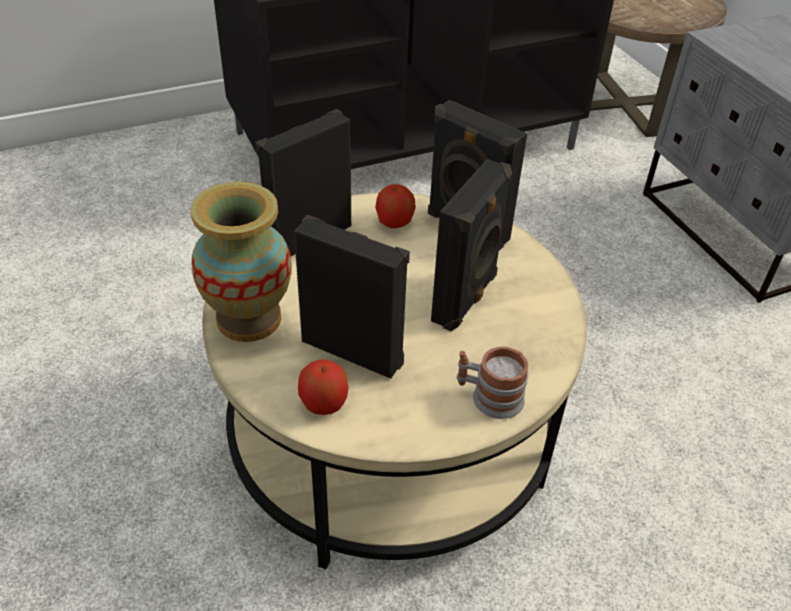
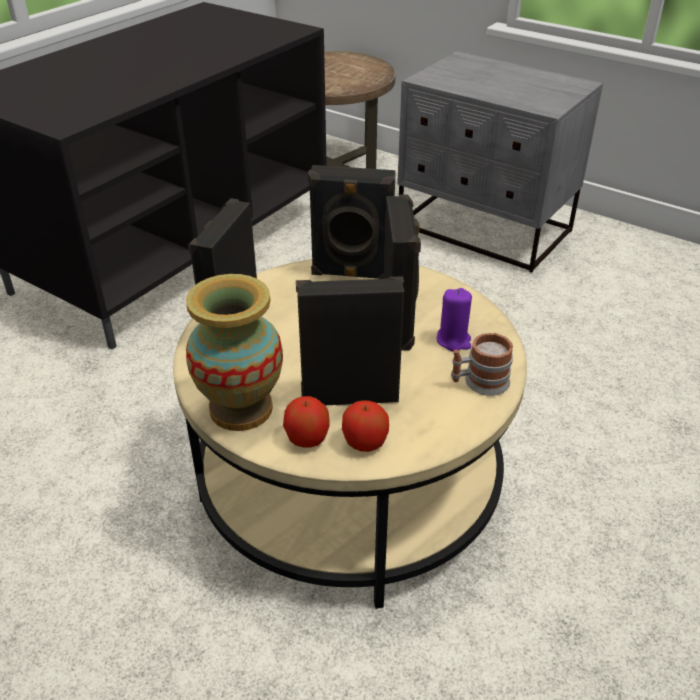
camera: 30 degrees left, 5 degrees down
(394, 223) = (292, 290): apple -> apple (307, 439)
(504, 341) = (453, 340): none -> purple candle

